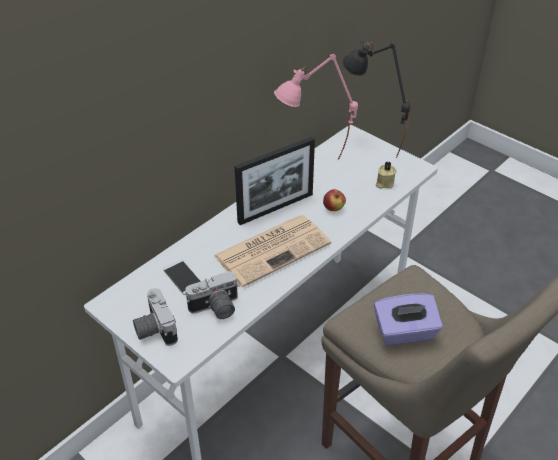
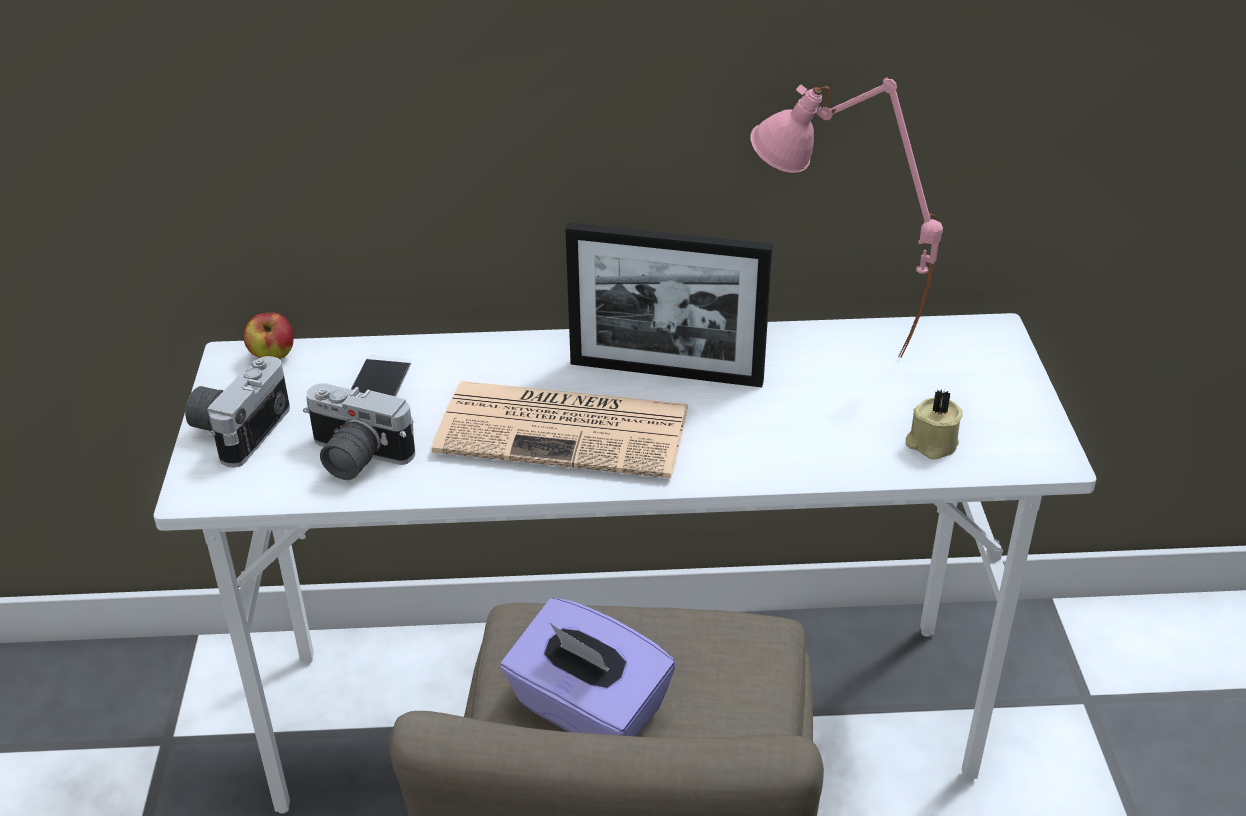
camera: 45 degrees right, 5 degrees down
(333, 208) = (766, 430): apple -> apple (272, 356)
(369, 150) = (989, 373): black table lamp -> none

